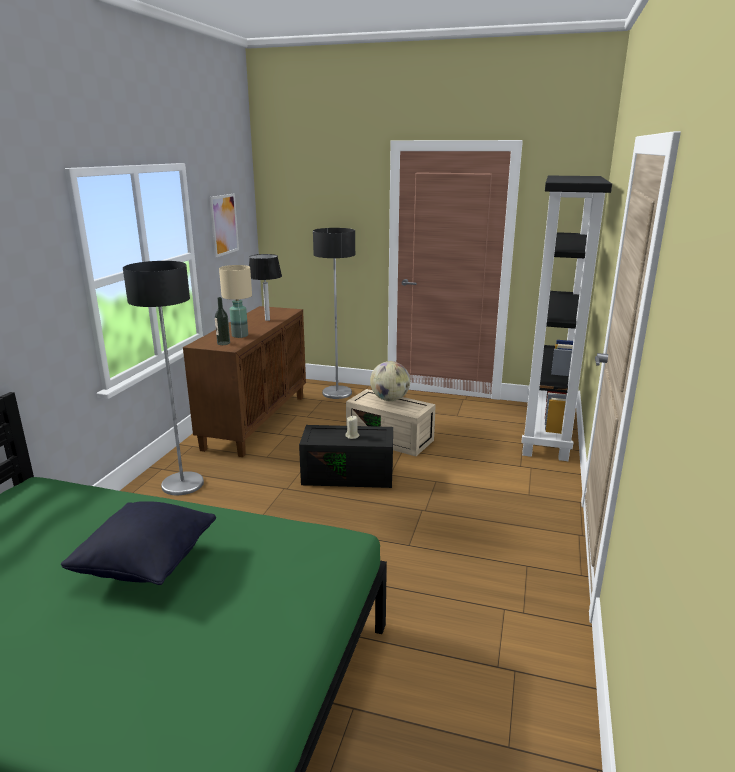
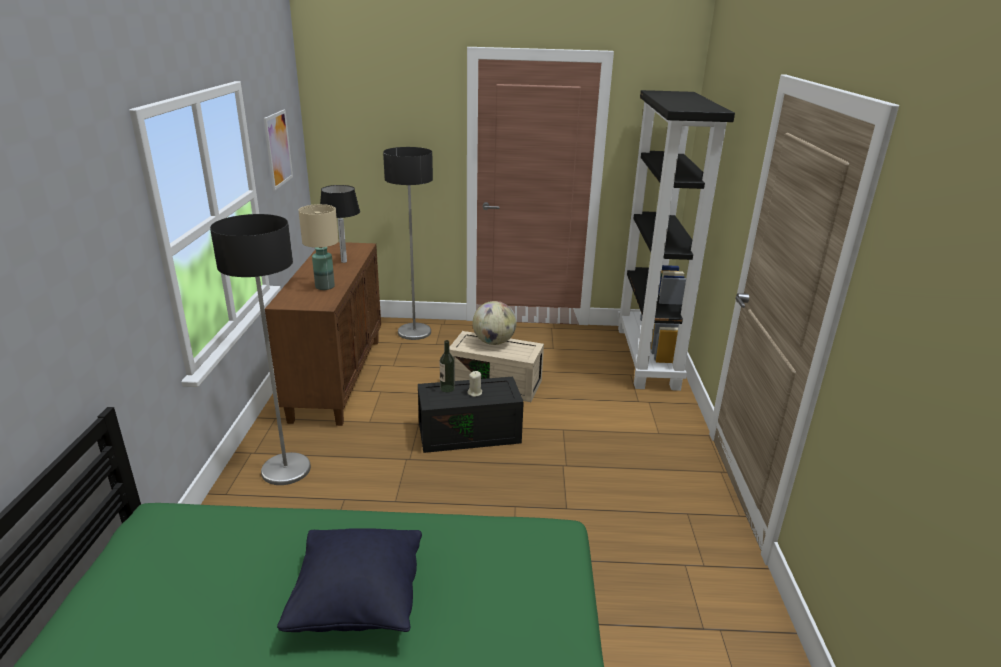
camera: 15 degrees left, 5 degrees up
(223, 343) = (312, 299): bottle -> bottle (447, 388)

